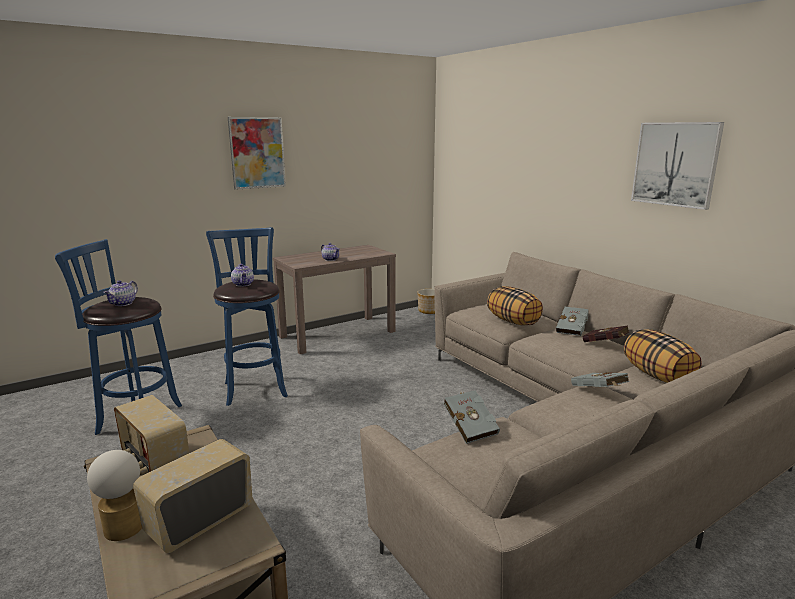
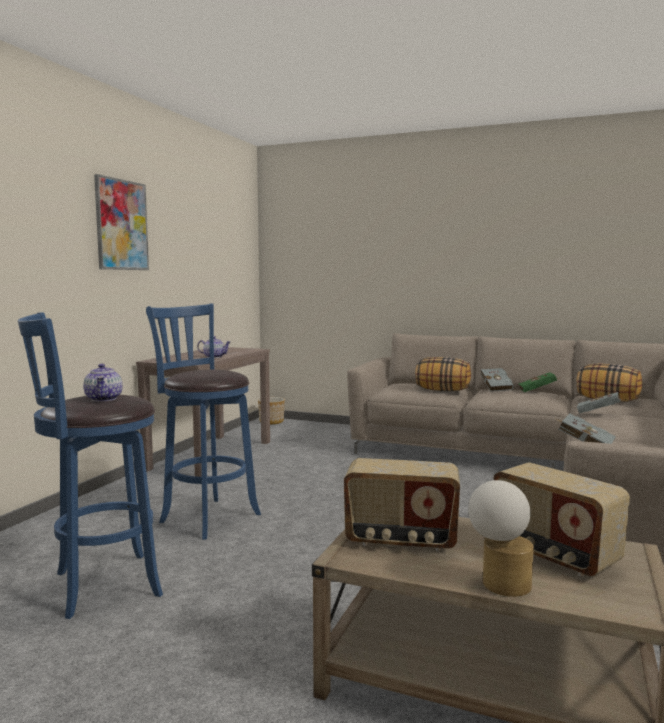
camera: 35 degrees left, 10 degrees down
(200, 521) = (553, 555): radio -> radio turned 45 degrees counterclockwise
(243, 284) = (205, 372): teapot -> none
(606, 344) = (538, 392): red book -> green book
(675, 164) = (551, 236): picture -> none

